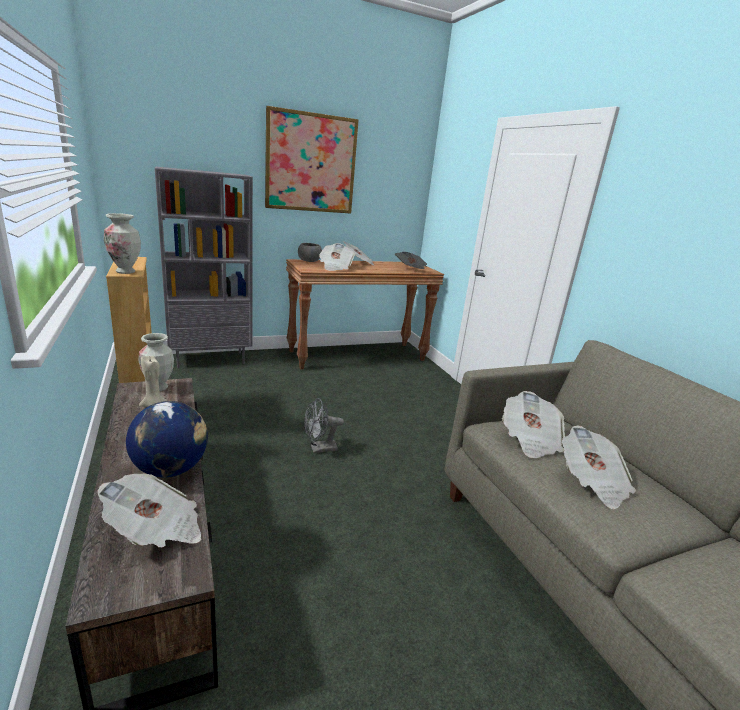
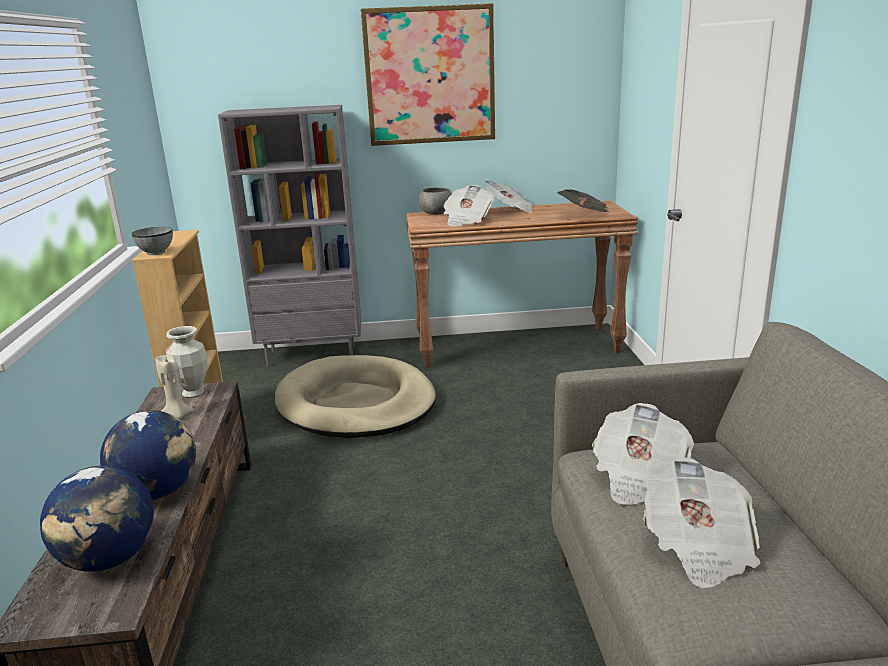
camera: 20 degrees right, 0 degrees up
(125, 272) = (156, 252): vase -> grey bowl
(156, 530) = (110, 559): newspaper -> globe
(260, 395) = (356, 403): none -> beige dog bed
(319, 449) = (403, 479): grey fan -> none

